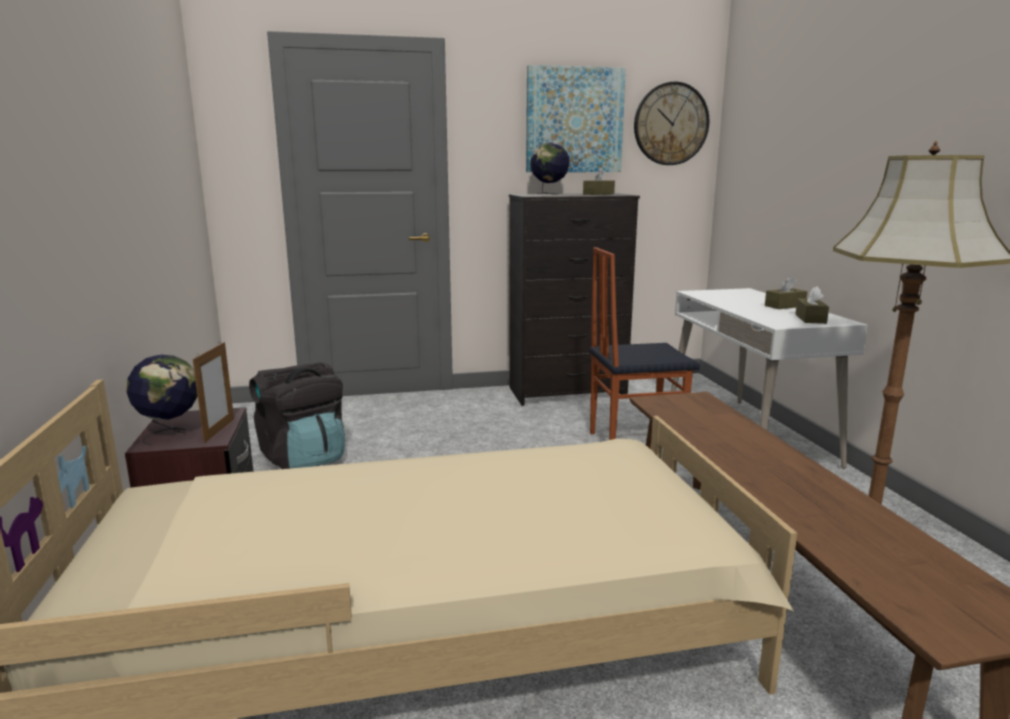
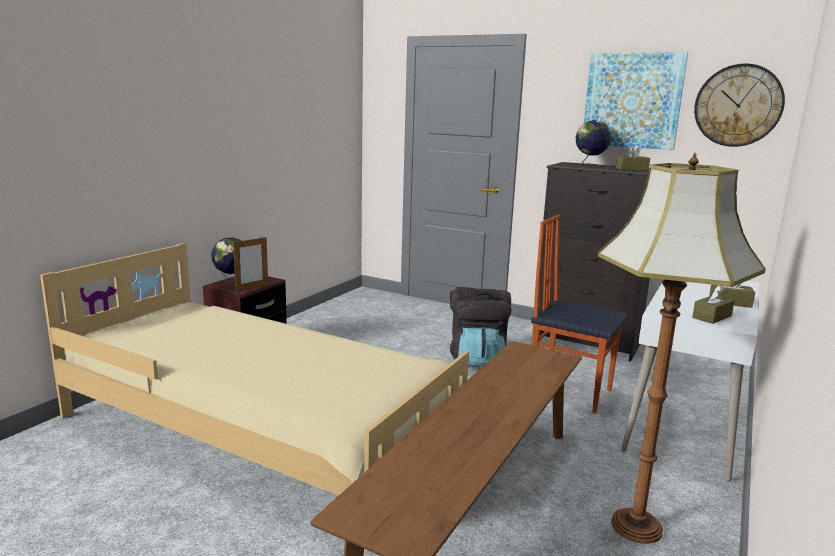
camera: 40 degrees right, 0 degrees up
(303, 459) = (347, 328): black backpack -> black backpack (477, 359)

